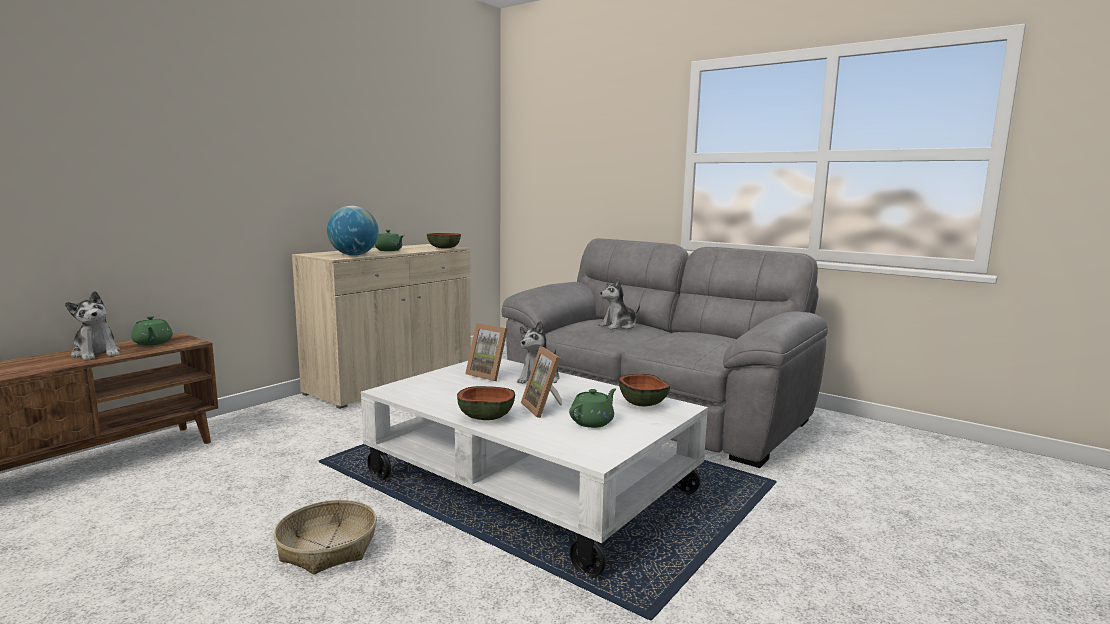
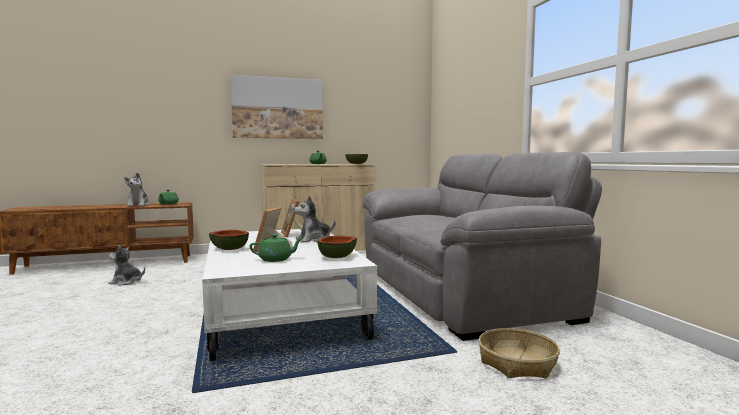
camera: 35 degrees right, 5 degrees down
(312, 159) = (278, 108): none -> picture
(327, 547) = (137, 311): basket -> basket (517, 363)
(354, 255) = (286, 164): globe -> none
(619, 326) = (431, 217): plush toy -> plush toy (126, 282)

